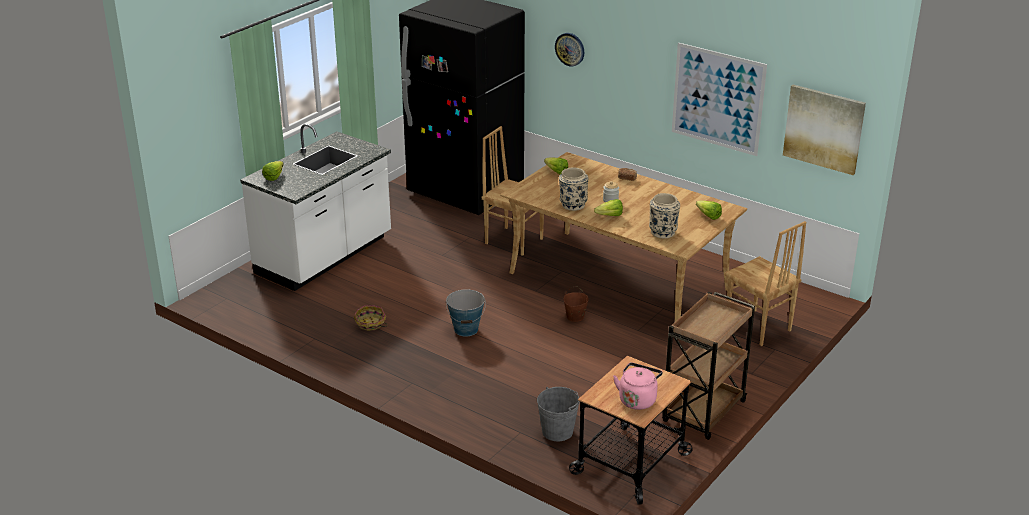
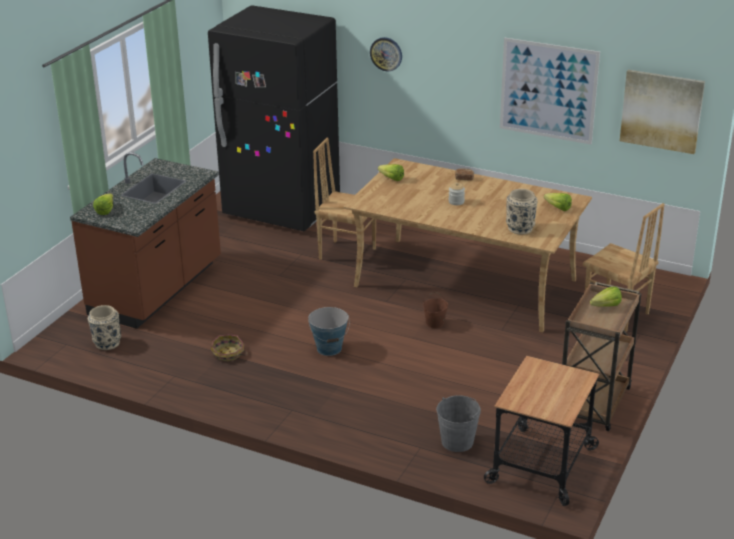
camera: 10 degrees left, 0 degrees up
(325, 256) = (157, 289): white counter -> brown counter
(572, 205) = (420, 210): beige vase -> beige vase (107, 343)
(607, 216) = (459, 217): lettuce -> lettuce (603, 307)
(638, 399) = (554, 399): pink kettle -> none

